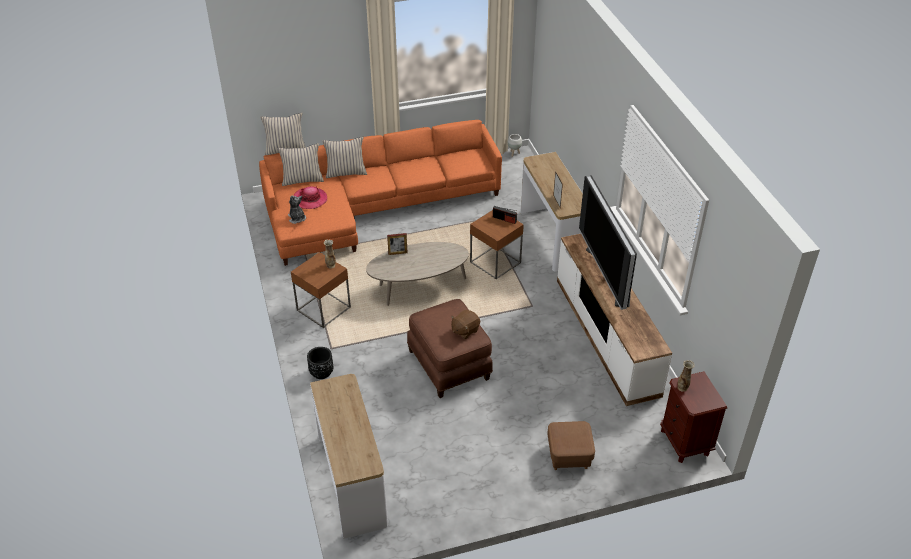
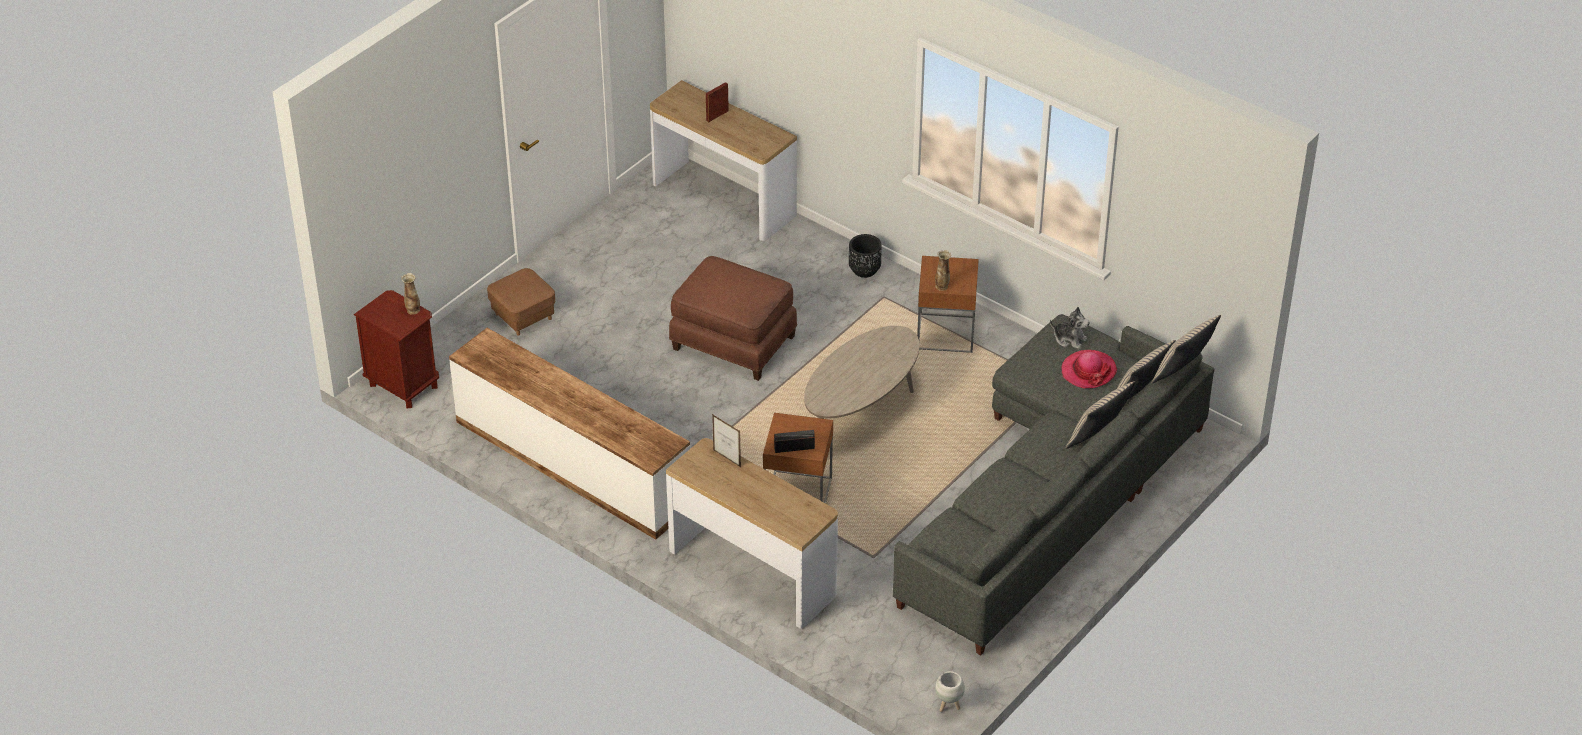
camera: 145 degrees right, 0 degrees up
(372, 207) = (1053, 494): orange sofa -> grey sofa
(397, 253) = (897, 367): picture frame -> picture frame (717, 116)
(465, 330) = (710, 291): brown plush toy -> none
(608, 275) = (588, 415): television -> none

